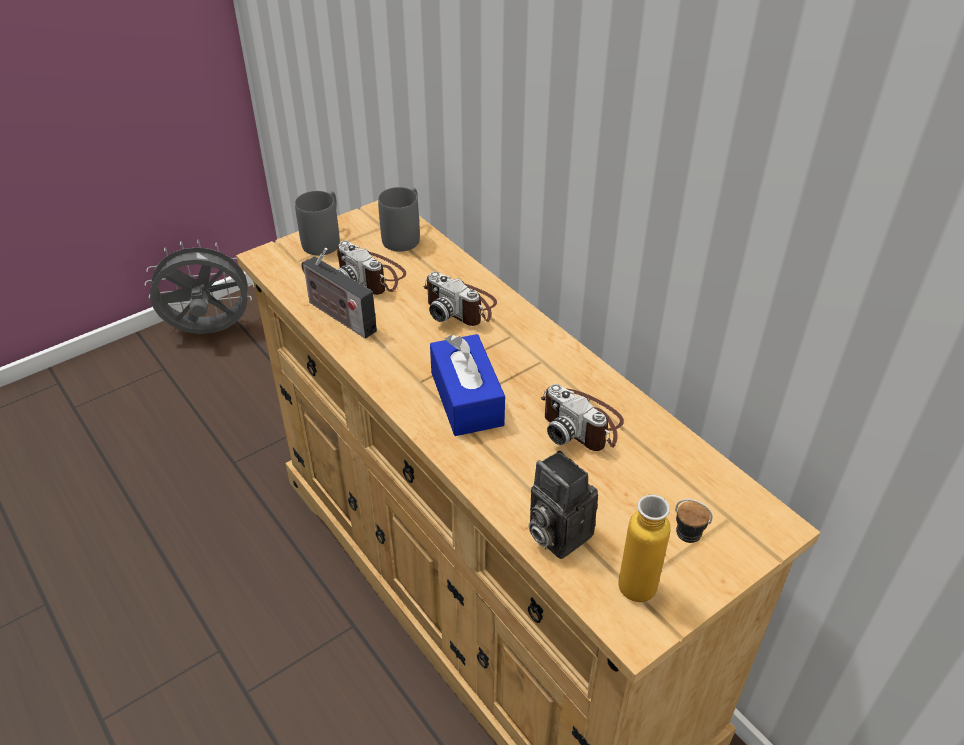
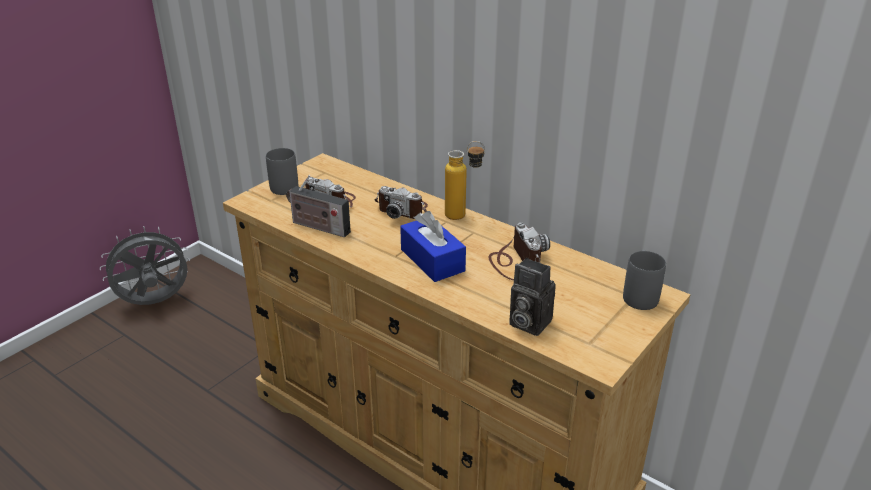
camera: 15 degrees left, 10 degrees down
(405, 236) = (343, 175): grey mug -> grey mug (639, 294)
(582, 423) = (516, 261): camera -> camera turned 135 degrees counterclockwise
(652, 593) = (604, 343): bottle -> bottle (463, 216)

